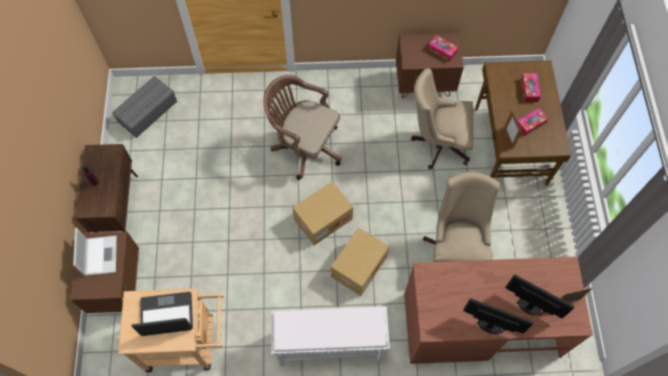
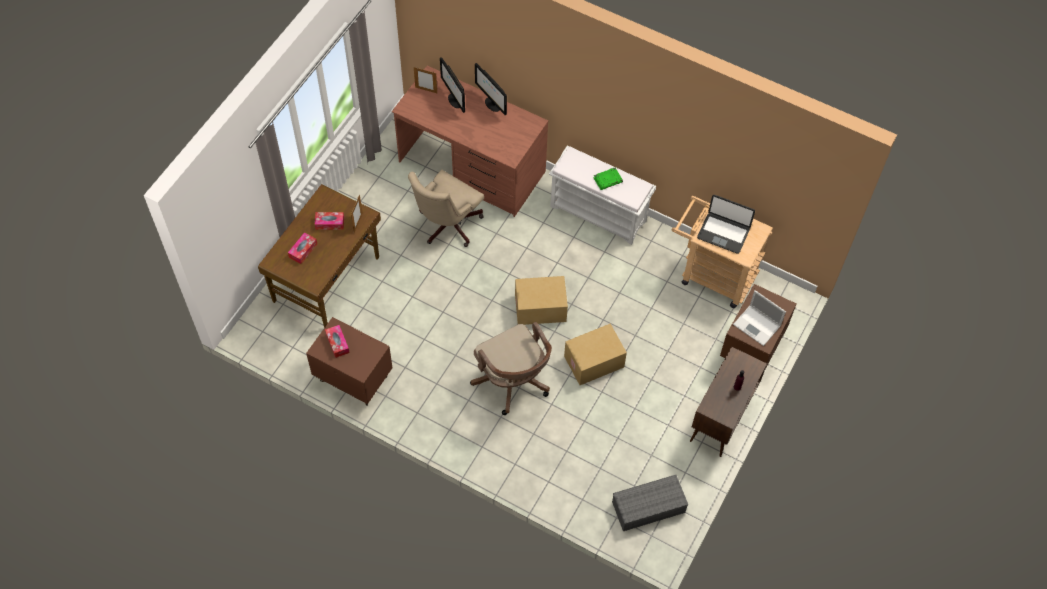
camera: 150 degrees left, 5 degrees down
(100, 254) = (757, 325): laptop -> laptop turned 75 degrees counterclockwise
(322, 327) = (608, 180): none -> green book
(358, 266) = (536, 256): cardboard box -> cardboard box (594, 362)
(437, 143) = (388, 317): beige office chair -> none

